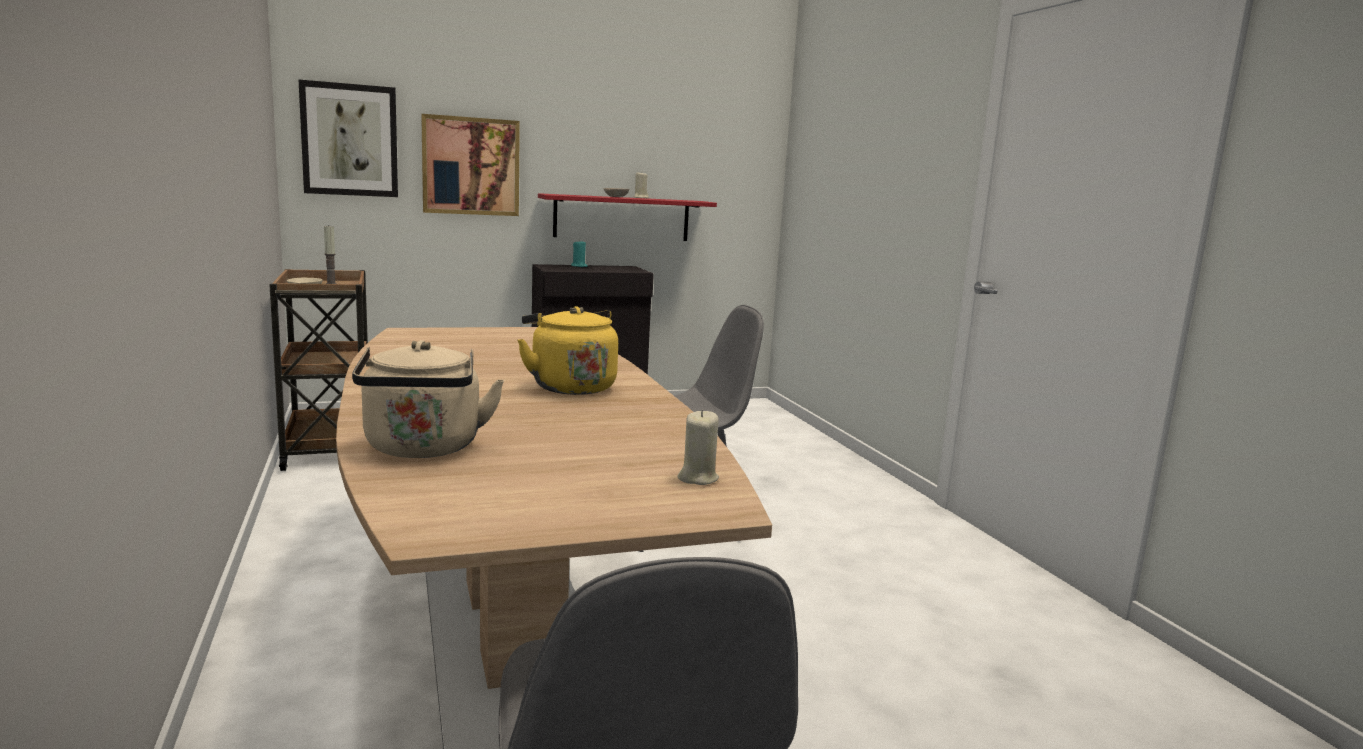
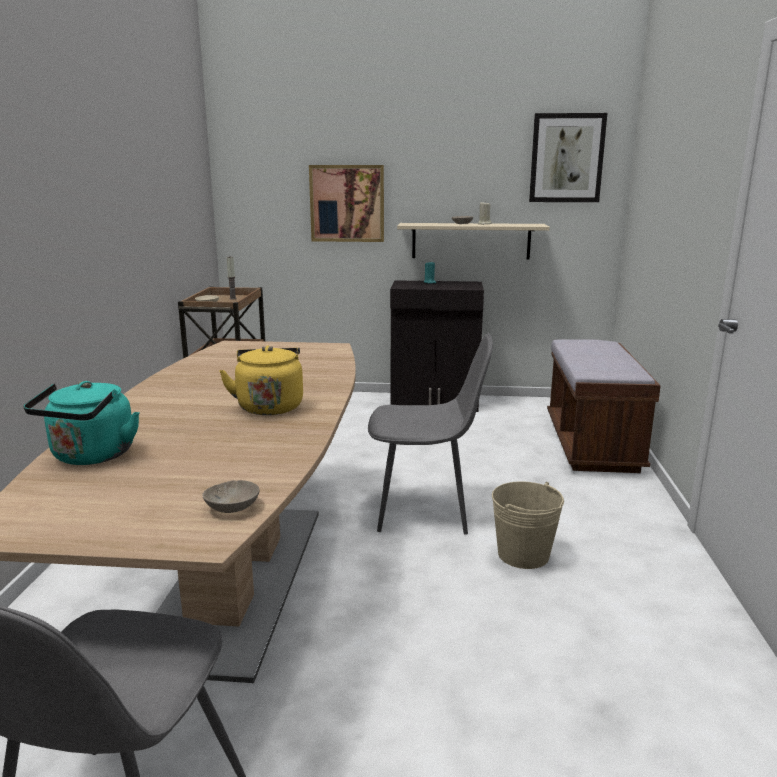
camera: 25 degrees right, 5 degrees up
(350, 140) = (260, 188): picture -> picture (566, 158)
(423, 449) = (91, 457): beige kettle -> turquoise kettle
(622, 218) = (471, 241): red shelf -> beige shelf
(697, 478) = (232, 508): beige candle -> beige bowl
(790, 441) = (592, 444): none -> brown bench
(813, 551) = (523, 554): none -> beige bucket

